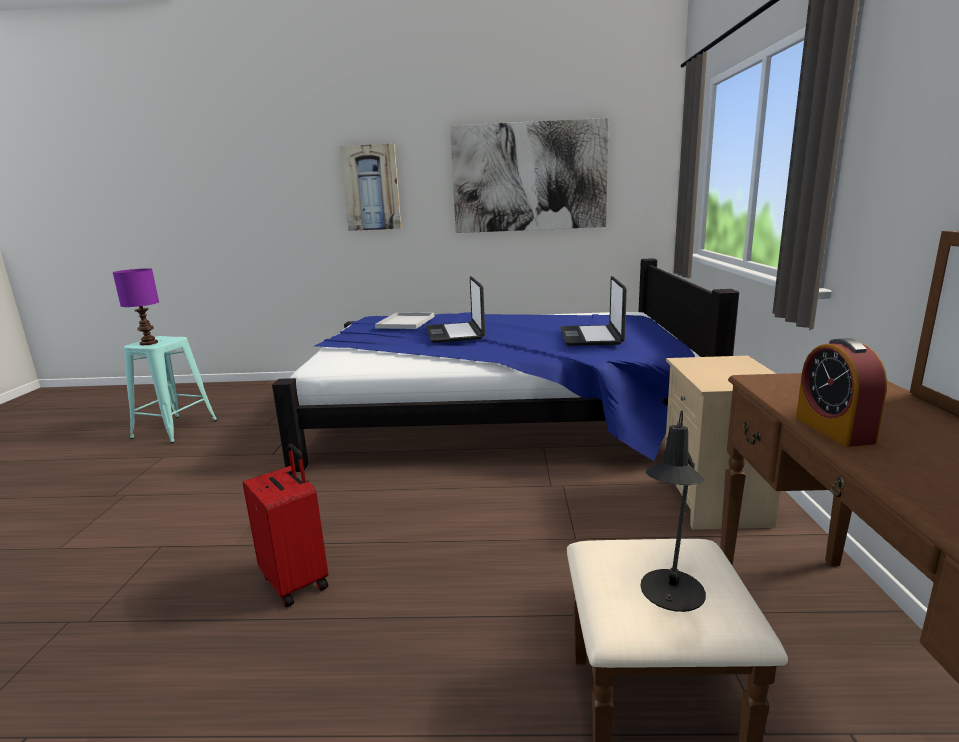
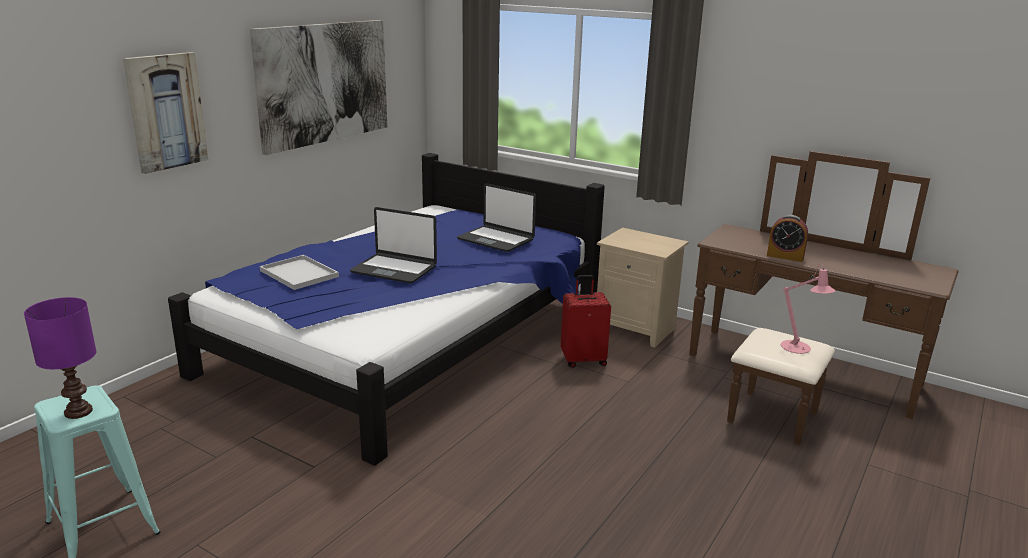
camera: 60 degrees left, 5 degrees up
(297, 581) = (575, 493): red suitcase -> red suitcase (583, 360)
(670, 595) = (799, 348): black table lamp -> pink table lamp

